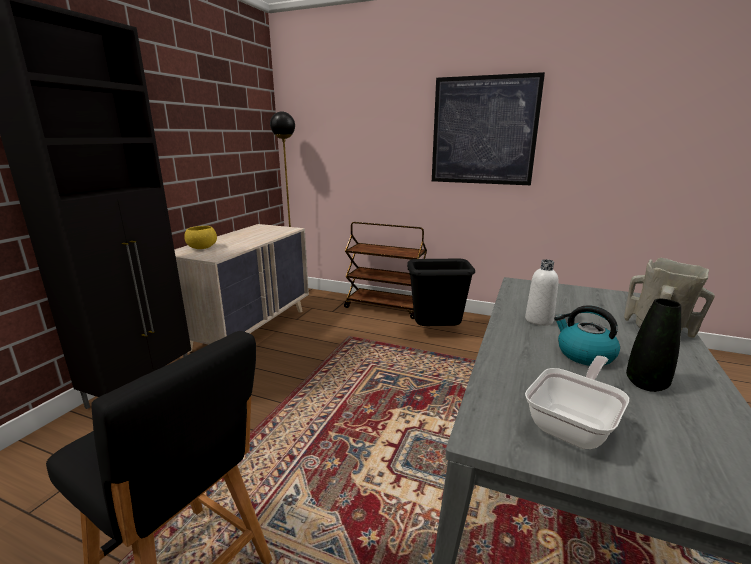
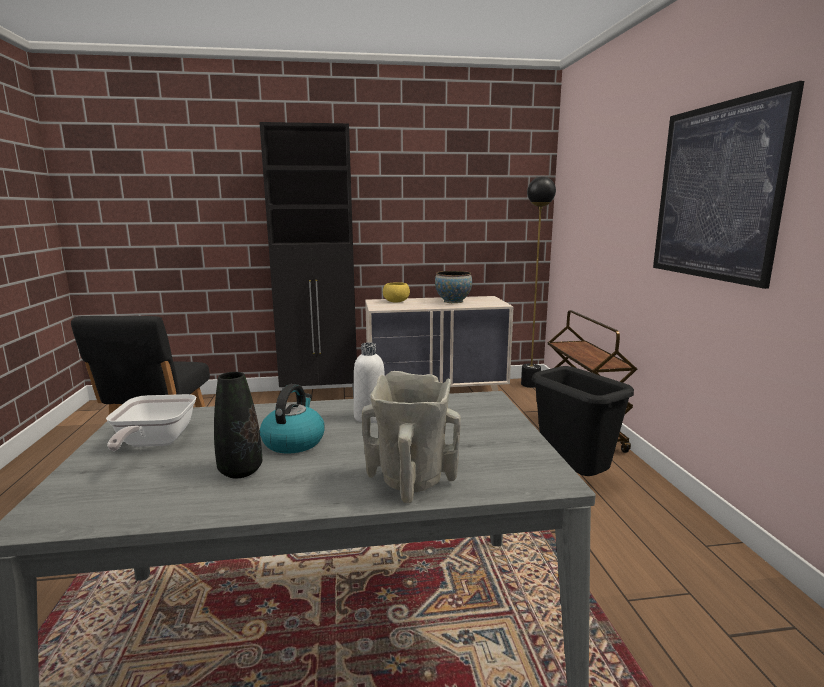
camera: 60 degrees right, 5 degrees down
(250, 235) = (453, 301): none -> bowl
(574, 425) = (153, 443): frying pan -> frying pan turned 75 degrees clockwise

